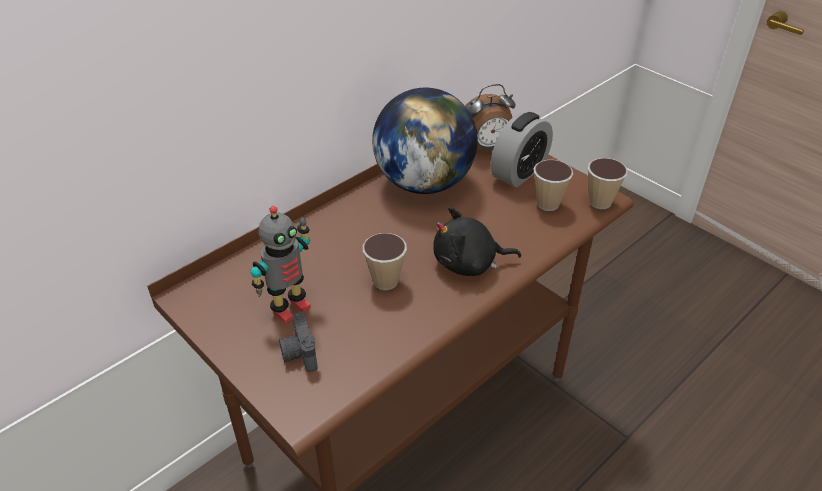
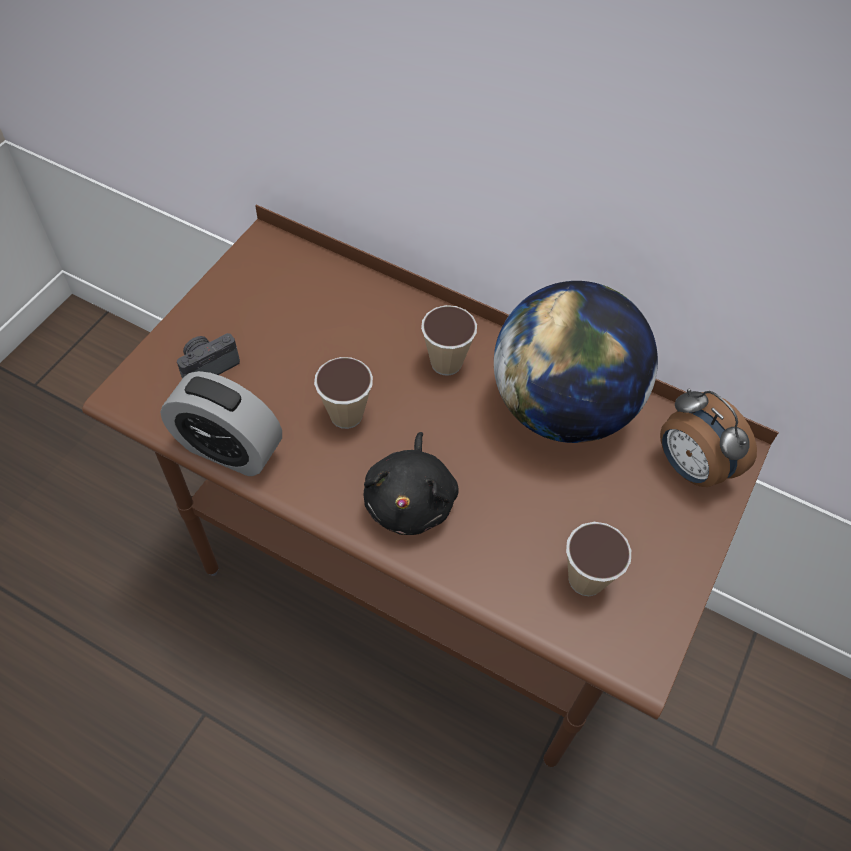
camera: 70 degrees right, 15 degrees up
(290, 308) = (273, 336): toy robot -> none
(469, 263) = (411, 500): black plush toy -> black plush toy turned 150 degrees counterclockwise
(519, 173) = (647, 525): alarm clock -> alarm clock (229, 448)
(600, 202) = (626, 658): cup -> cup (446, 363)

